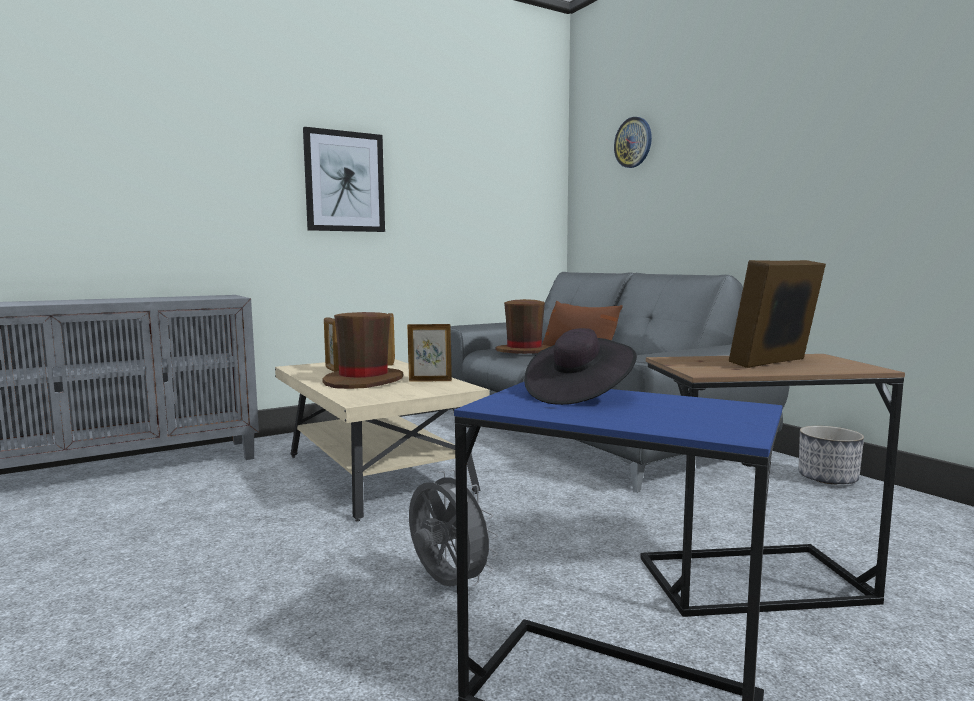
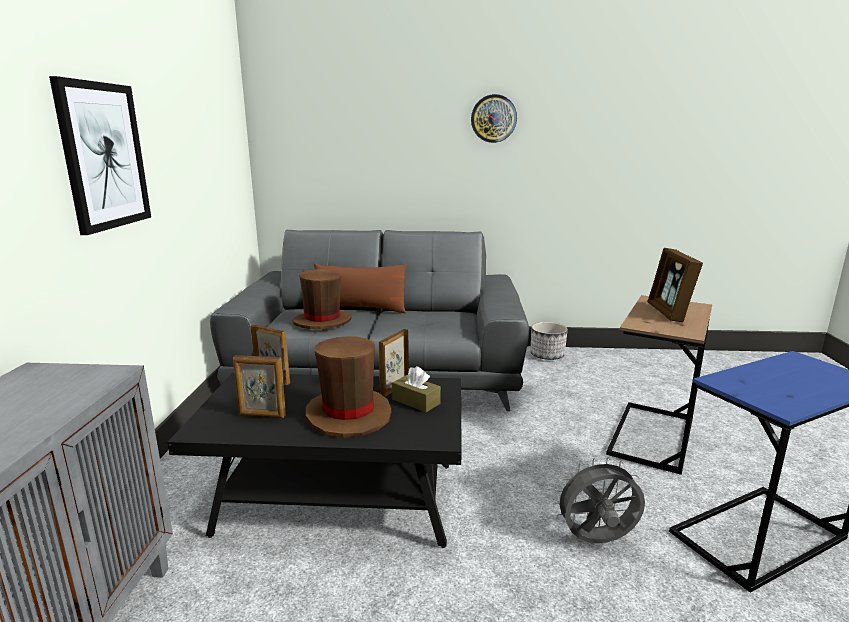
camera: 55 degrees left, 10 degrees up
(375, 473) = (338, 499): beige coffee table -> black coffee table
(415, 388) = (416, 401): none -> brown tissue box
(578, 395) = (753, 379): black hat -> none
(633, 142) = (340, 104): wall clock -> wall clock (493, 118)

